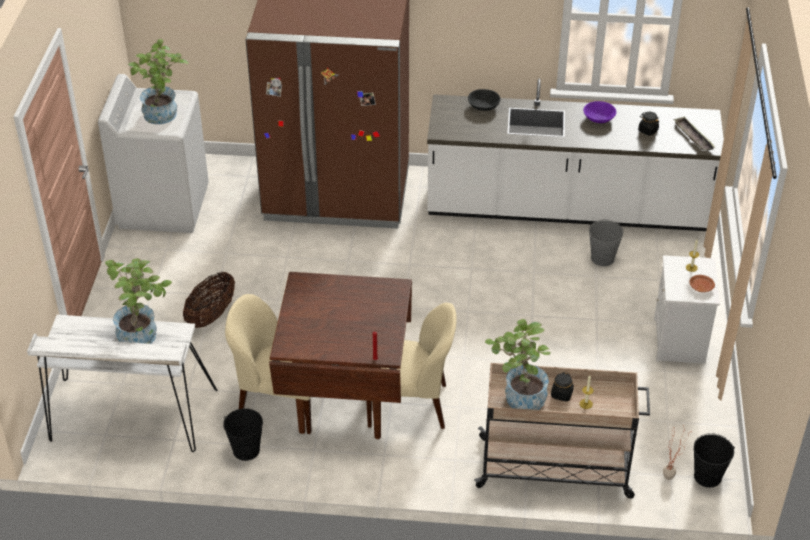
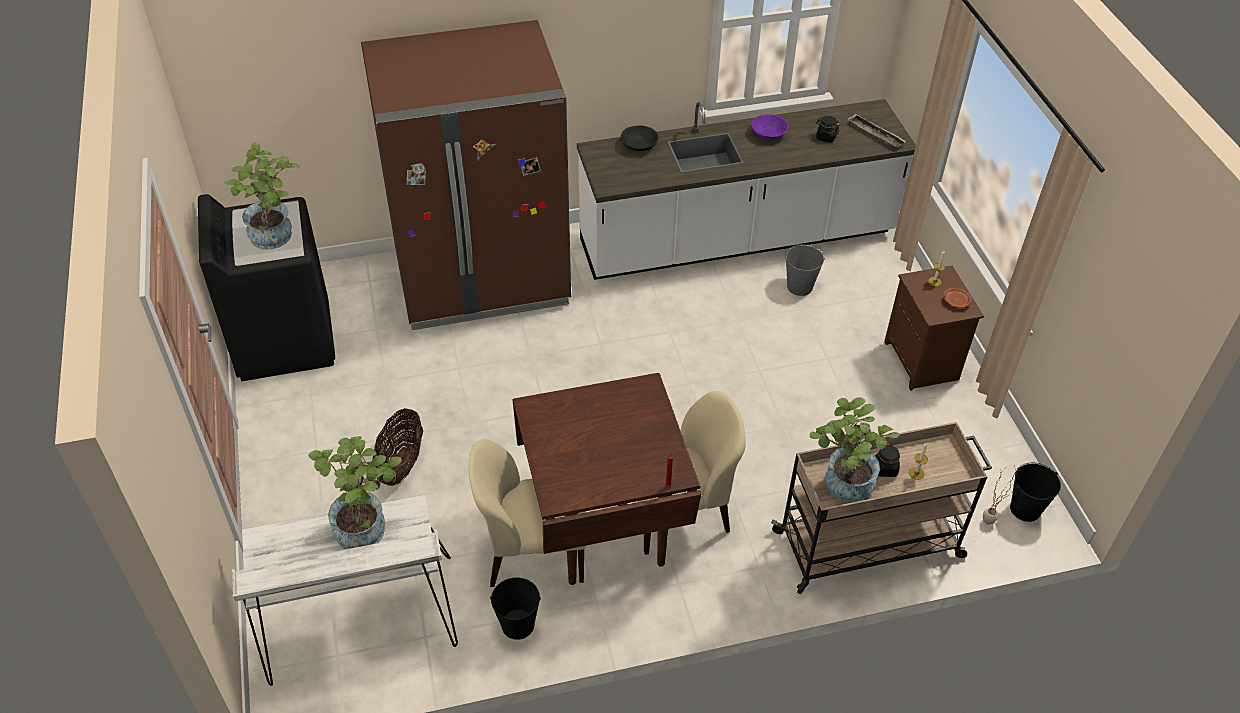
camera: 20 degrees left, 5 degrees up
(163, 206) = (284, 340): white washing machine -> black washing machine
(680, 342) = (923, 362): white nightstand -> brown nightstand

